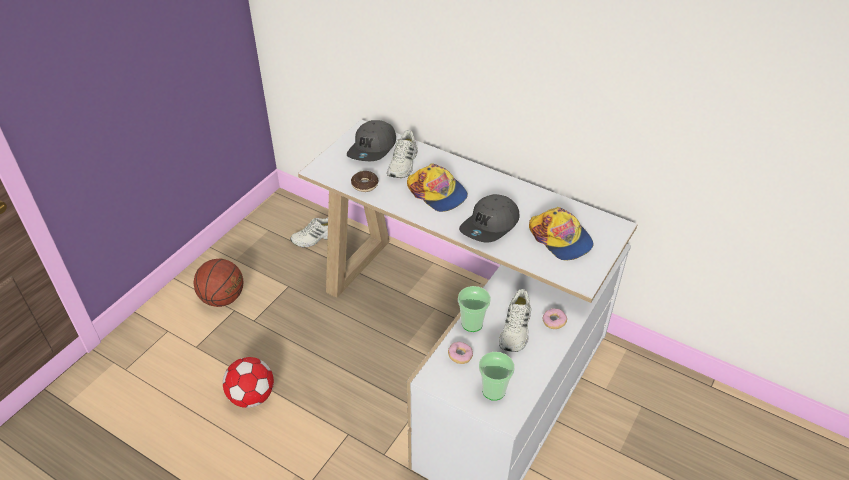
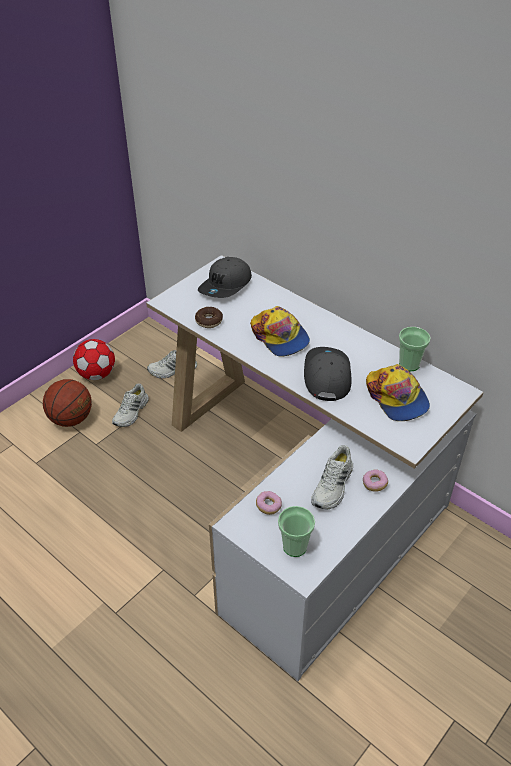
camera: 10 degrees right, 0 degrees up
(252, 396) = (78, 518): football -> football (97, 374)
(403, 164) = (253, 304): white shoe -> white shoe (131, 412)
(472, 323) = (289, 474): cup -> cup (409, 364)
(490, 226) = (326, 376): grey cap -> grey cap turned 135 degrees clockwise

